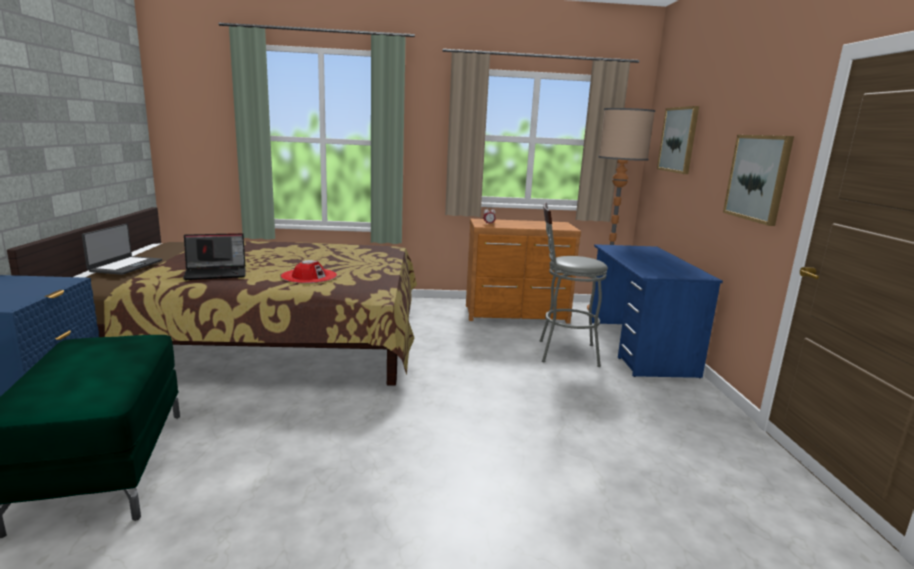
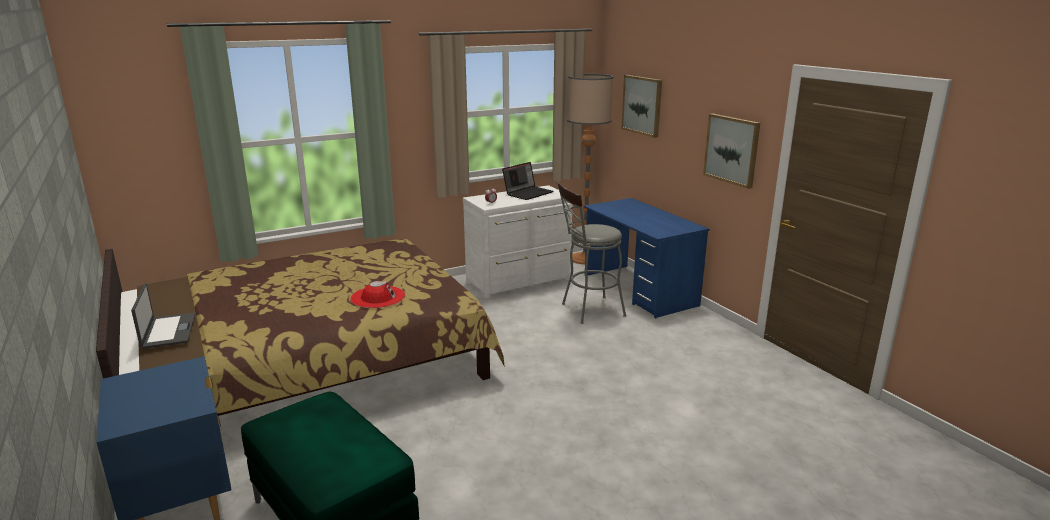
camera: 25 degrees left, 5 degrees up
(217, 273) = (284, 315): laptop -> laptop (528, 193)
(517, 314) = (520, 281): brown dresser -> white dresser

